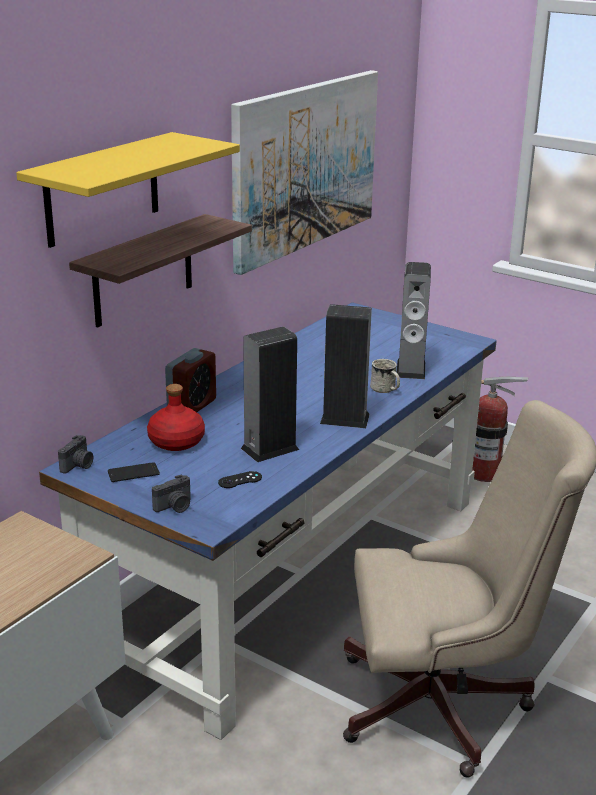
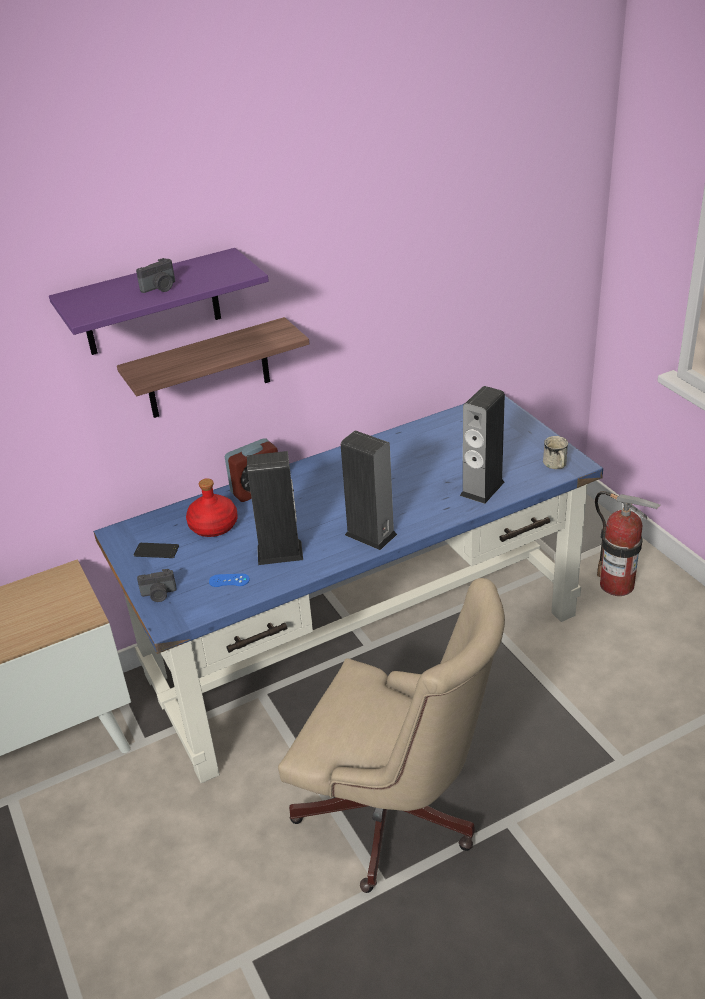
camera: 30 degrees right, 10 degrees up
(78, 465) = (124, 532): camera -> camera (160, 288)
(102, 189) = (151, 303): yellow shelf -> purple shelf
(240, 480) = (229, 580): black game controller -> blue game controller
(305, 166) = (426, 264): picture -> none
(385, 390) = (436, 509): white mug -> white mug (555, 466)

